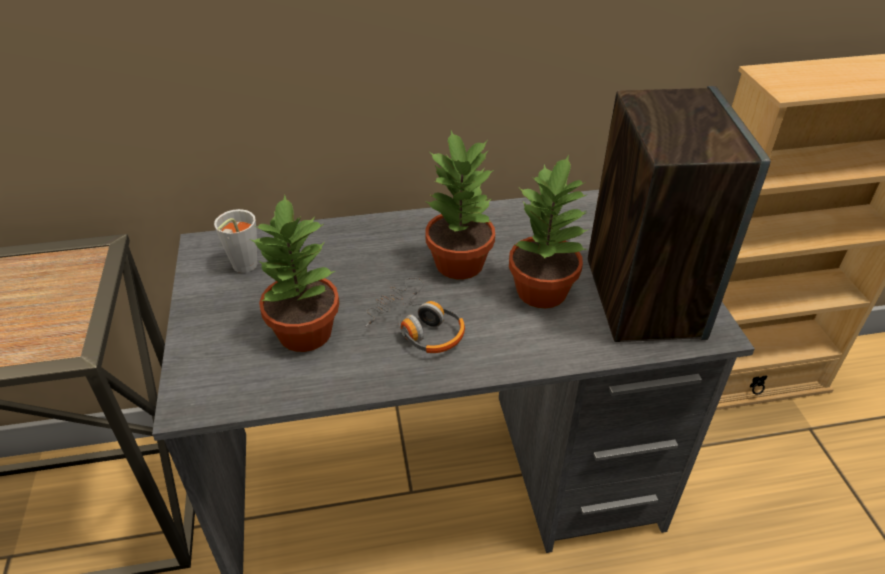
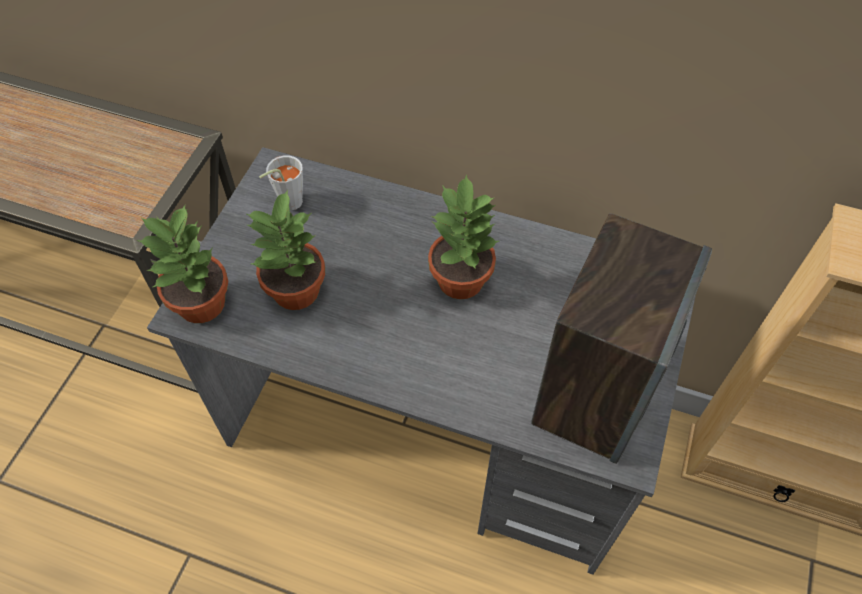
camera: 30 degrees right, 15 degrees up
(418, 326) = (384, 327): headphones -> none
(543, 291) = (511, 343): potted plant -> potted plant (202, 304)

